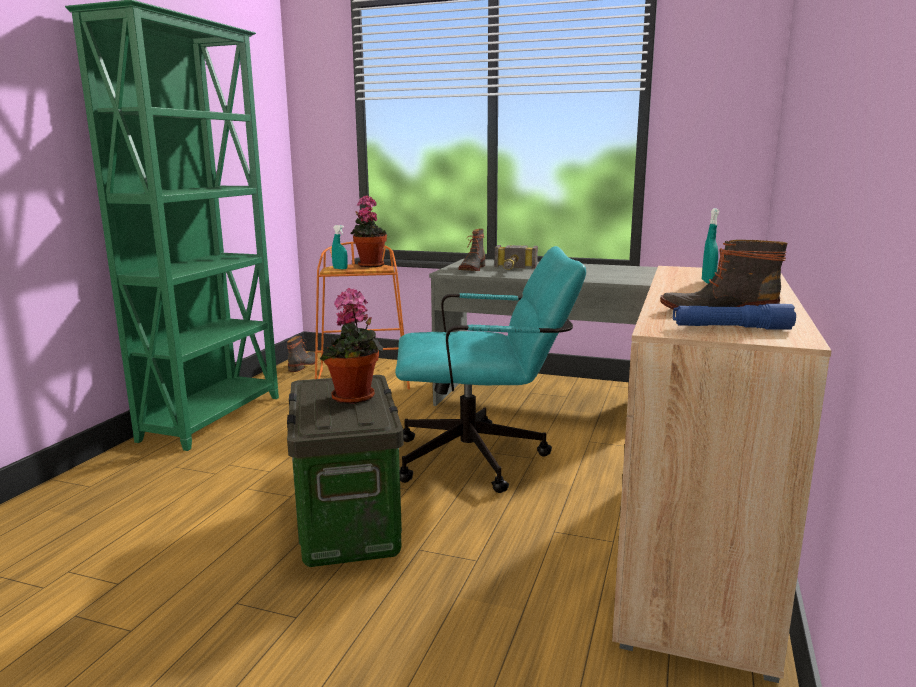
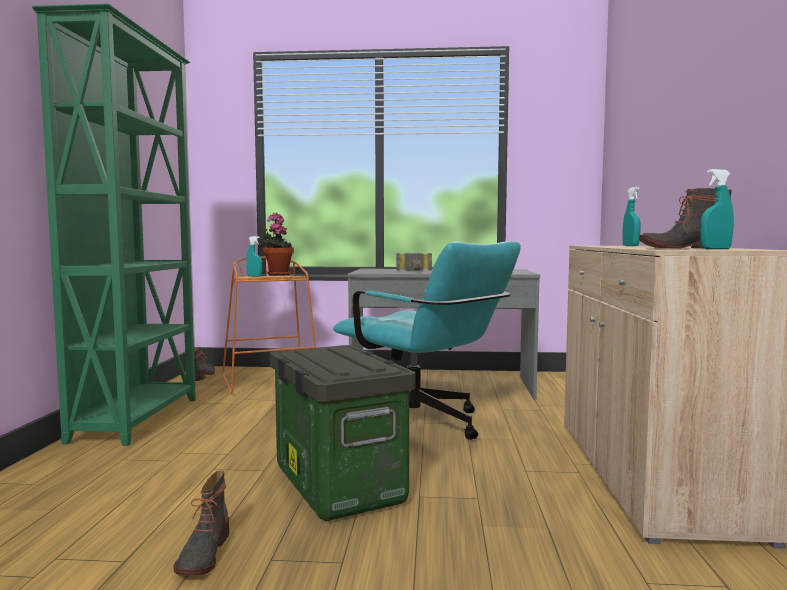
camera: 15 degrees left, 10 degrees down
(355, 398) = (348, 356): potted plant -> none
(472, 268) = (379, 271): boot -> boot (202, 554)
(484, 458) = (424, 427): turquoise office chair -> turquoise office chair turned 60 degrees clockwise
(731, 328) = (715, 249): blue flashlight -> turquoise spray bottle

